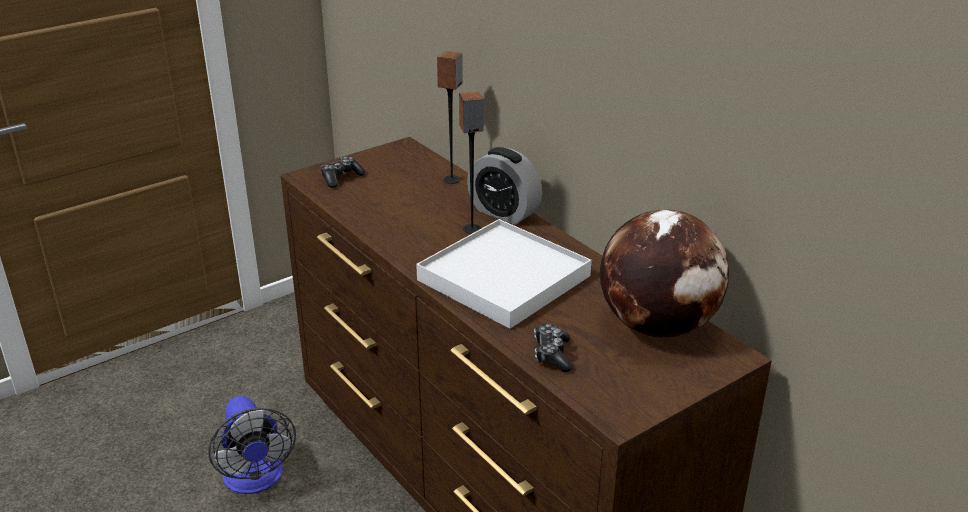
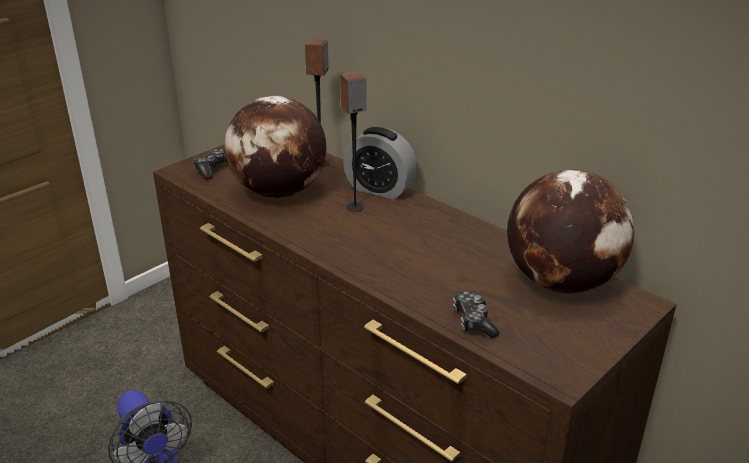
camera: 10 degrees left, 0 degrees up
(400, 207) = (279, 192): none -> globe
(503, 278) = (400, 251): white tray -> none

